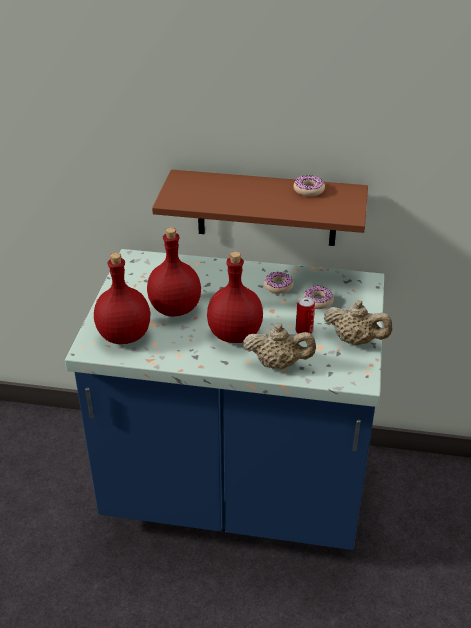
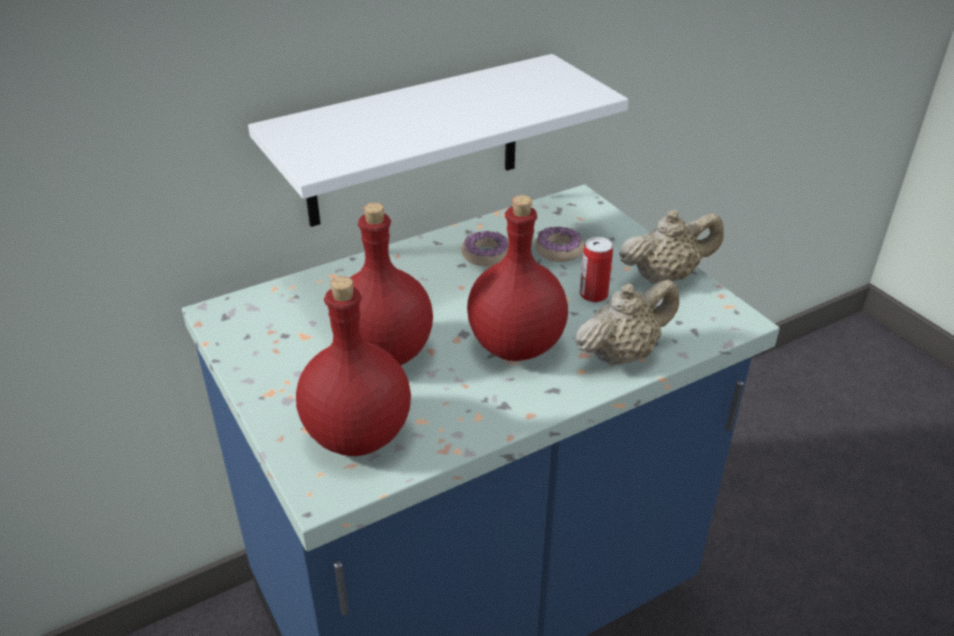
camera: 40 degrees left, 0 degrees up
(267, 208) = (413, 142): brown shelf -> white shelf
(308, 190) = (493, 82): donut -> none

